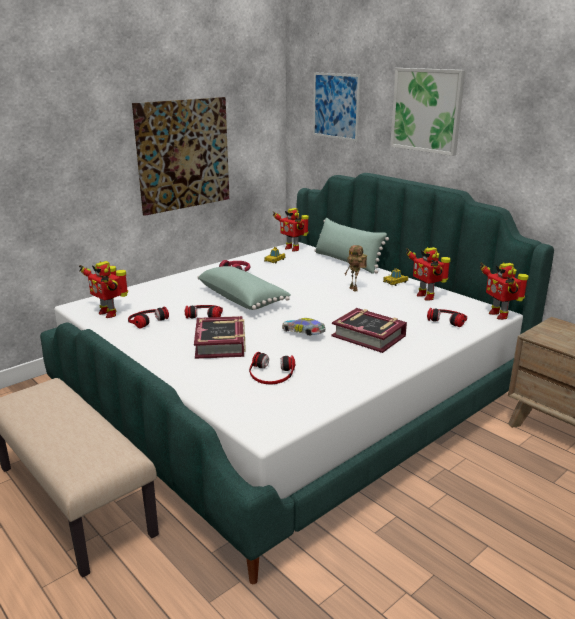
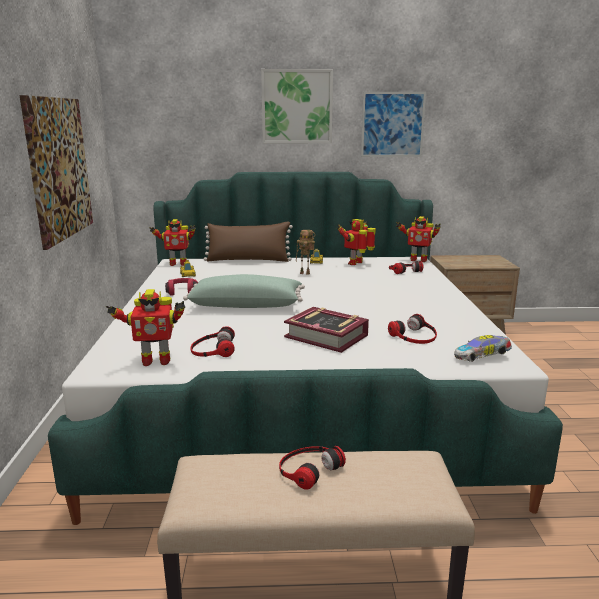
camera: 50 degrees left, 5 degrees down
(204, 314) = (249, 325): headphones -> headphones (308, 469)
(304, 334) = (359, 307): toy car -> toy car (482, 357)
(336, 106) = (184, 111): picture -> picture (392, 124)
(347, 262) = (248, 260): green pillow -> brown pillow
(369, 336) = (395, 293): book -> none
(426, 296) = (357, 263): toy robot -> toy robot turned 120 degrees clockwise

